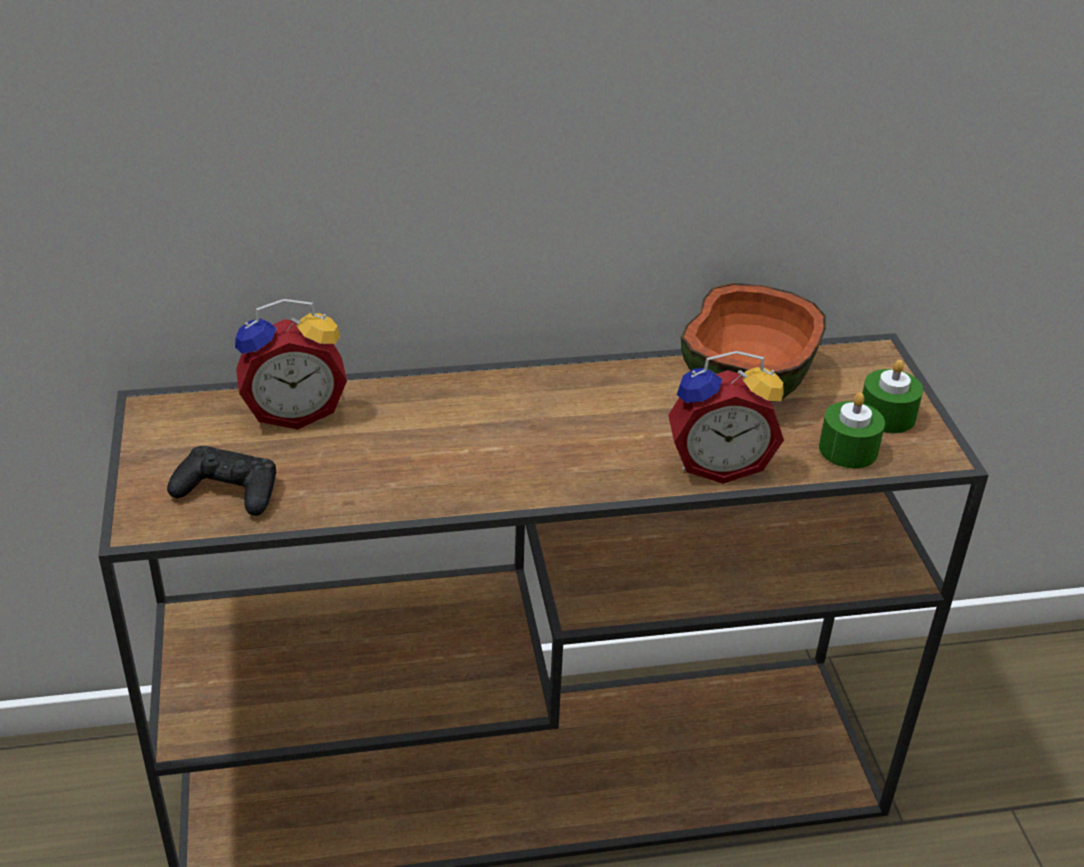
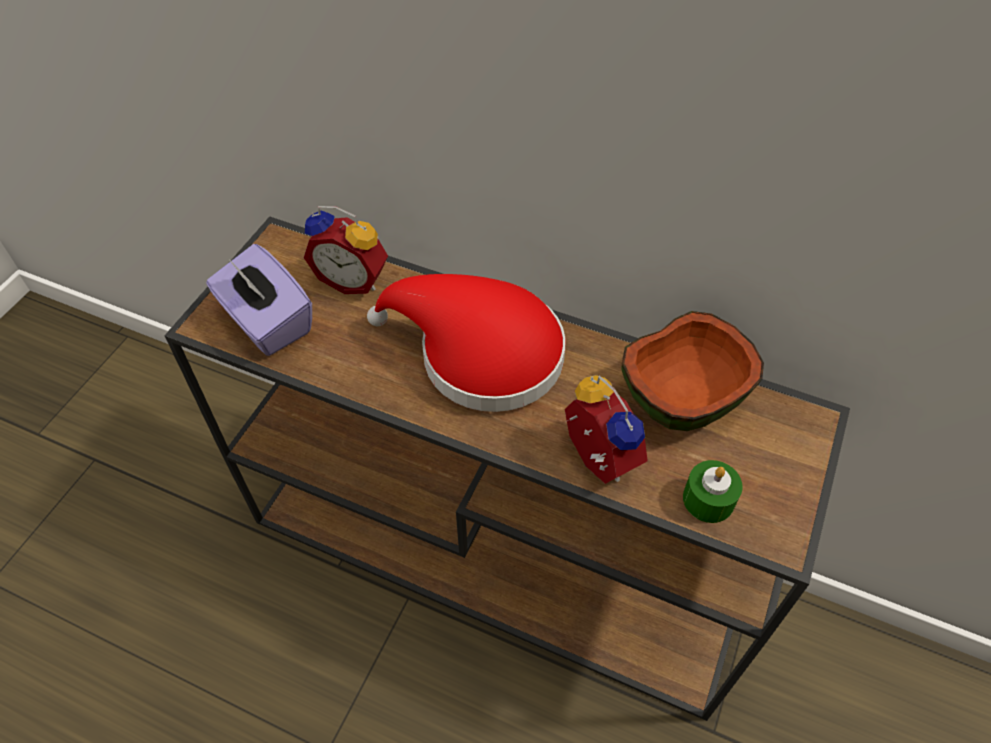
camera: 35 degrees right, 15 degrees up
(228, 490) = (267, 322): black game controller -> purple tissue box
(511, 424) = (479, 354): none -> red hat
(718, 464) = (594, 461): alarm clock -> alarm clock turned 150 degrees counterclockwise
(887, 416) = (770, 484): green candle -> none

